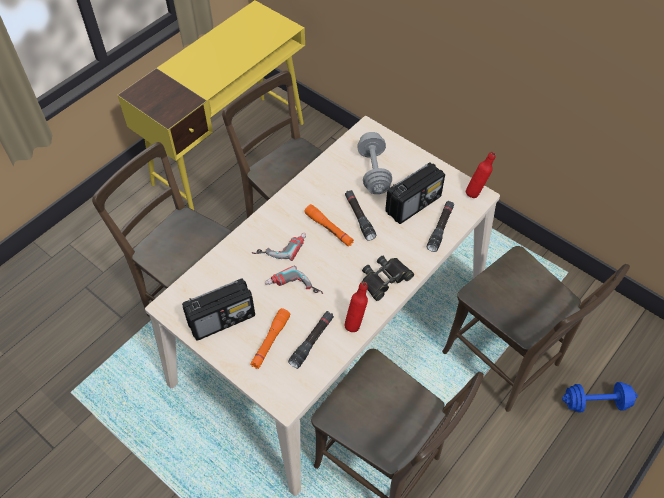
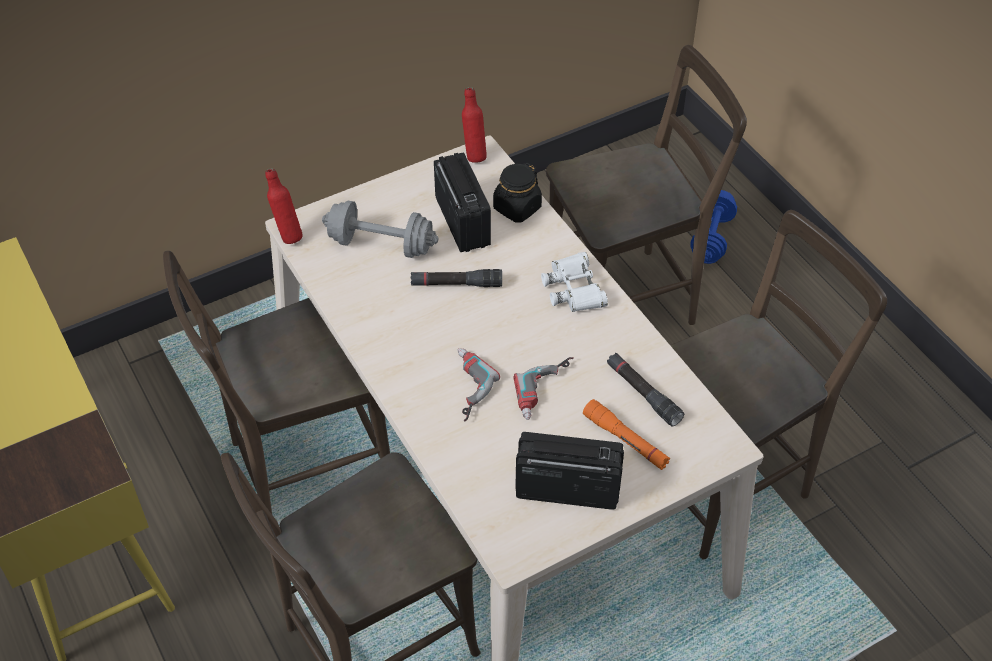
camera: 70 degrees left, 5 degrees down
(222, 319) = (566, 489): radio -> radio turned 75 degrees counterclockwise
(329, 229) = (460, 323): orange flashlight -> none
(355, 322) = (630, 339): red bottle -> red bottle (287, 235)
(385, 279) = (574, 288): black binoculars -> white binoculars
(440, 228) = (517, 208): black flashlight -> black jar

